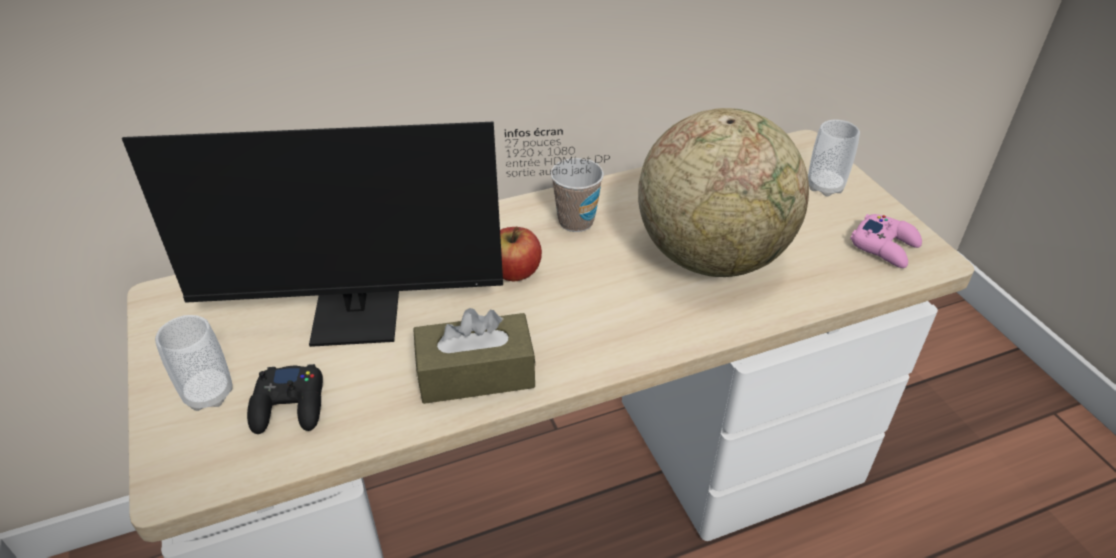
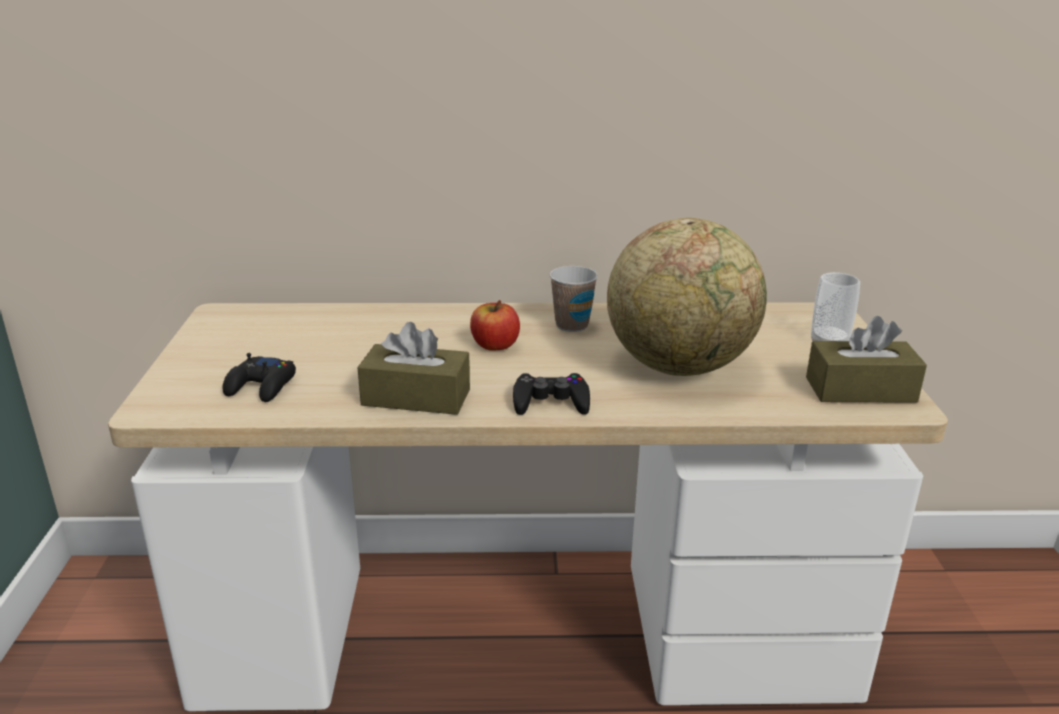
camera: 20 degrees right, 15 degrees down
(209, 394) = (210, 368): cup -> none
(371, 317) = (360, 350): monitor -> none
(618, 342) = (550, 402): none -> black game controller
(885, 246) = (860, 390): pink game controller -> brown tissue box

